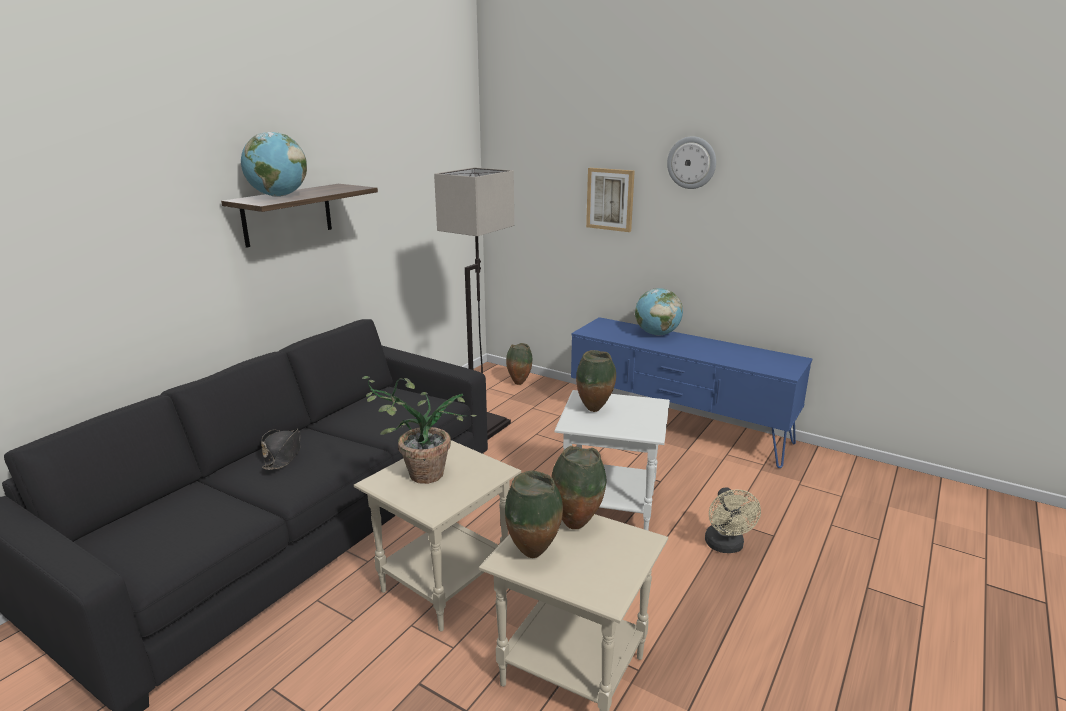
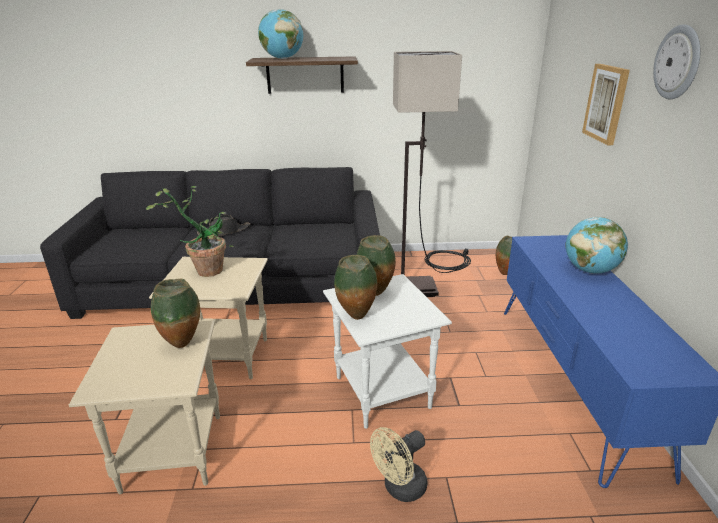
camera: 55 degrees right, 5 degrees up
(534, 555) = (133, 342): vase -> vase (356, 318)

